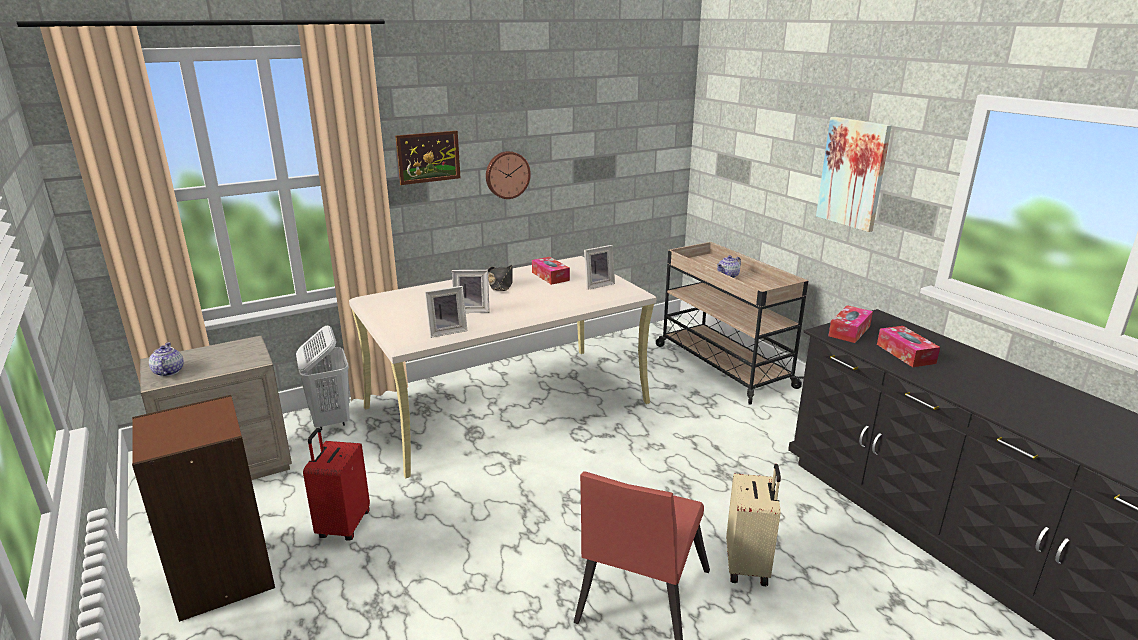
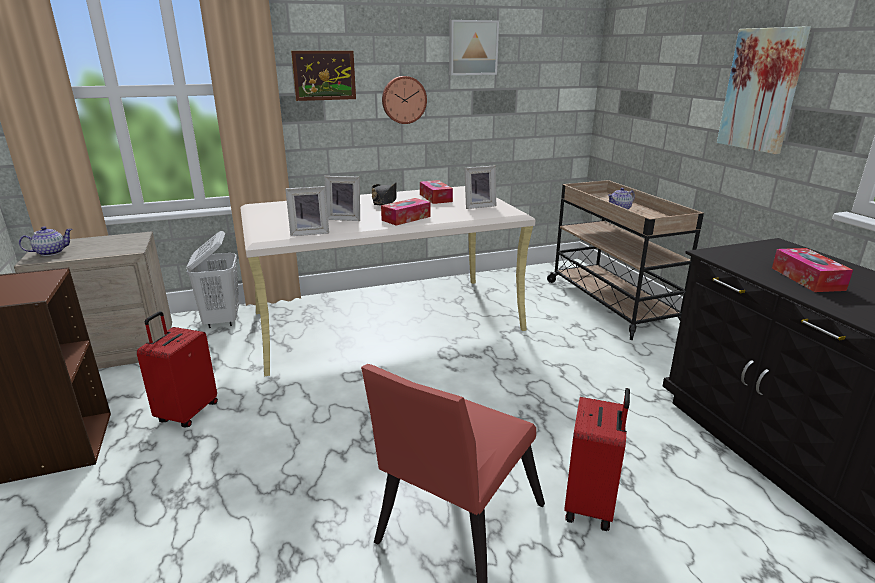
camera: 10 degrees right, 0 degrees up
(168, 372) = (50, 252): teapot -> teapot turned 60 degrees clockwise
(572, 118) = (472, 48): none -> picture
(748, 566) = (591, 505): beige suitcase -> red suitcase
(849, 331) = (740, 254): tissue box -> tissue box (406, 218)

